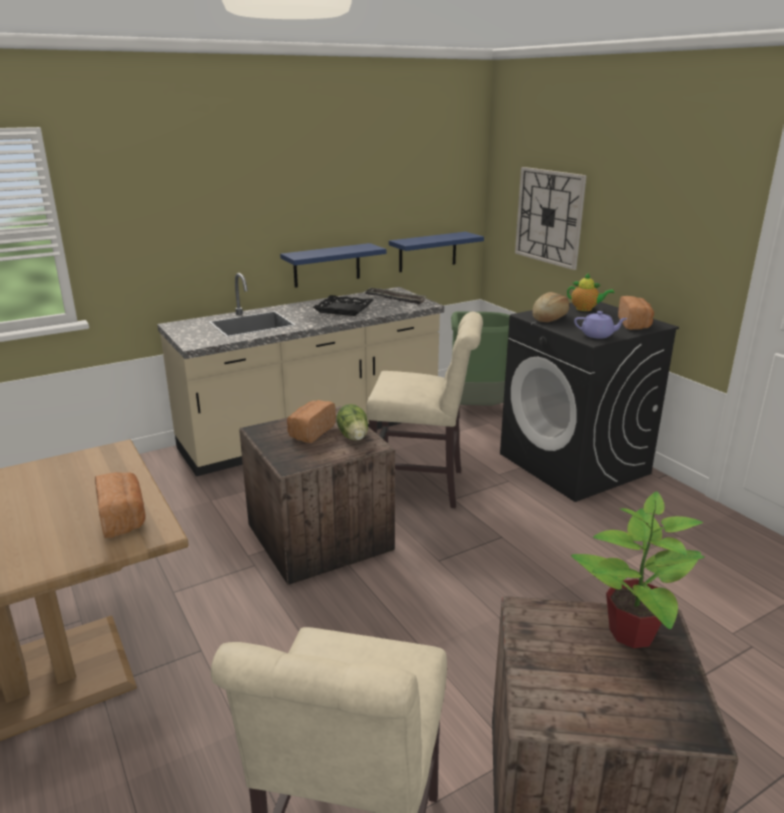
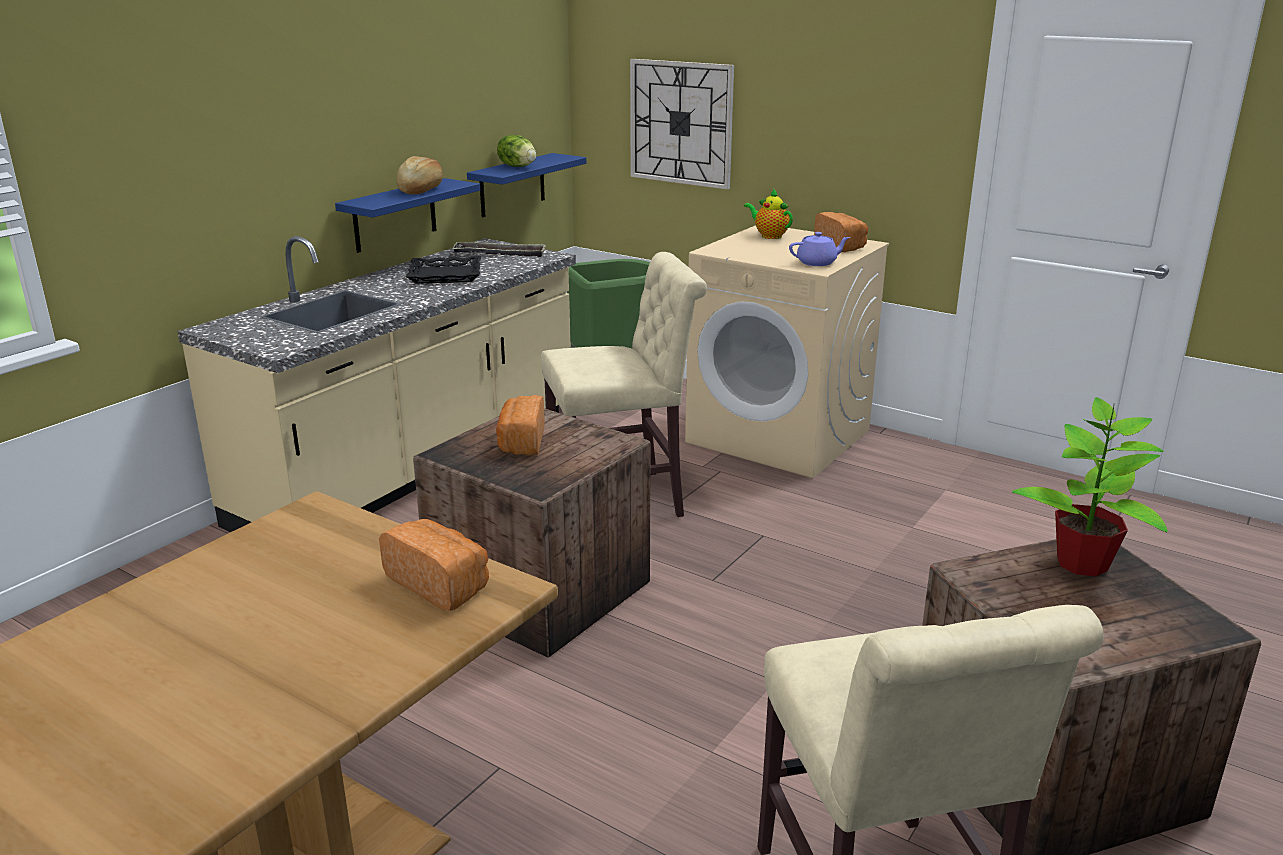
camera: 25 degrees left, 0 degrees up
(354, 436) = (584, 436): lettuce -> lettuce (518, 166)
(549, 318) = (741, 250): bread -> bread (420, 190)
(574, 464) = (780, 436): black washing machine -> beige washing machine
(586, 309) = (769, 236): teapot -> teapot turned 135 degrees counterclockwise

